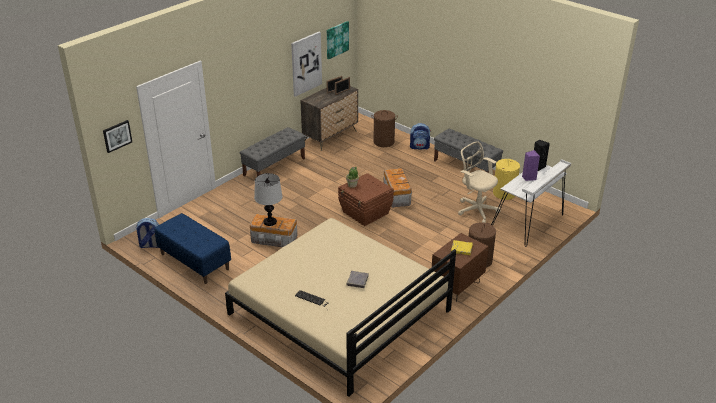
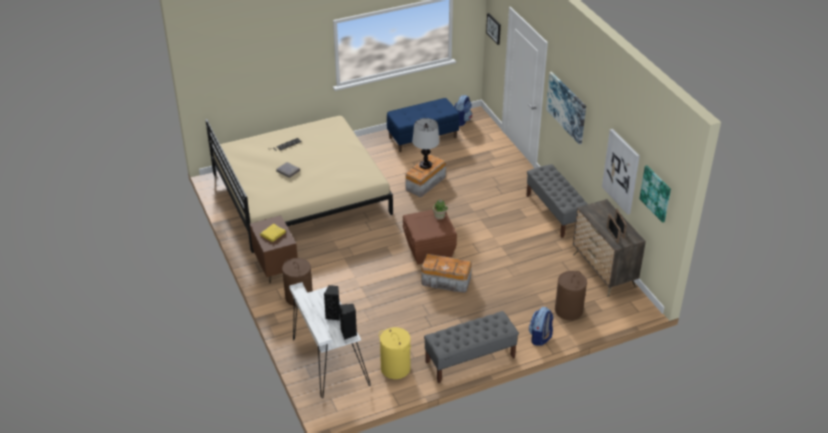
camera: 115 degrees right, 5 degrees up
(240, 86) = (566, 107): none -> picture
(476, 209) = (381, 331): beige office chair -> none
(528, 177) = (334, 315): purple speaker -> black speaker

